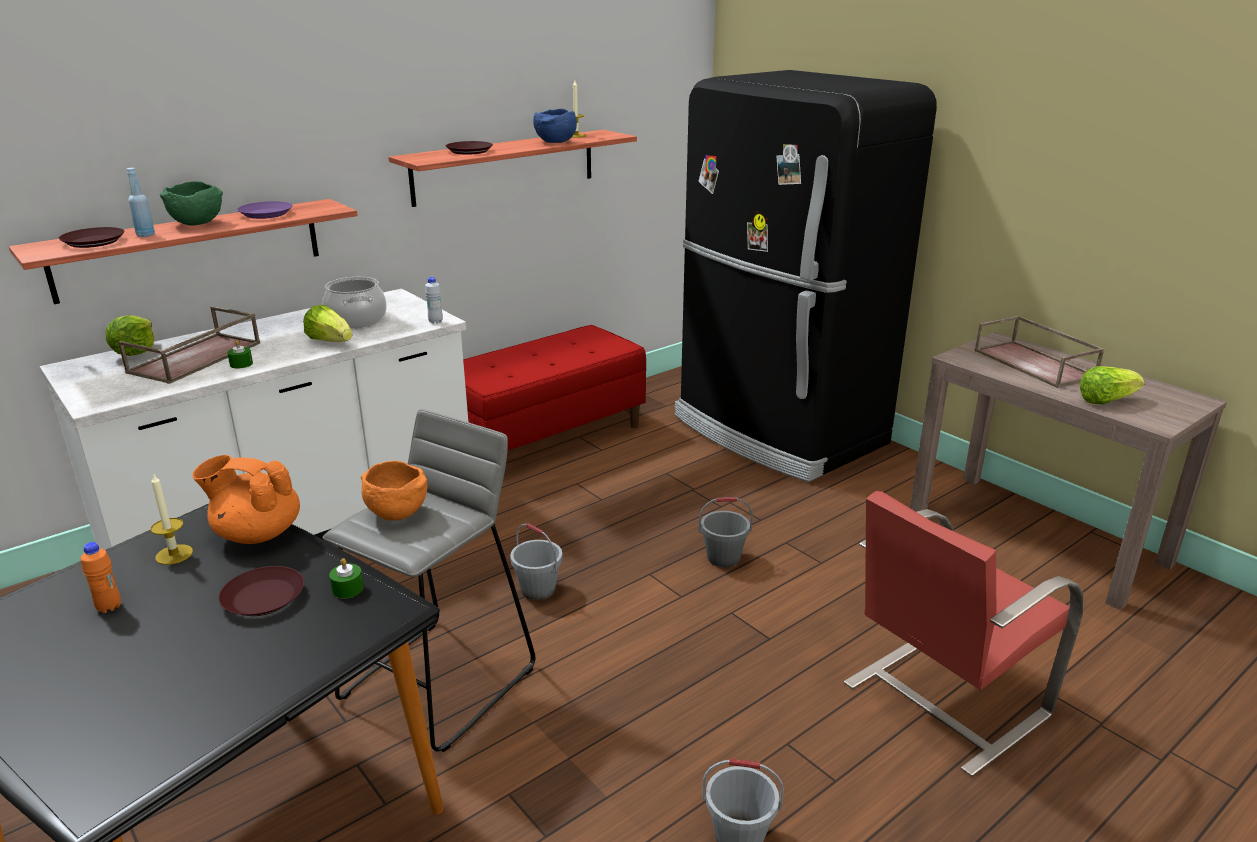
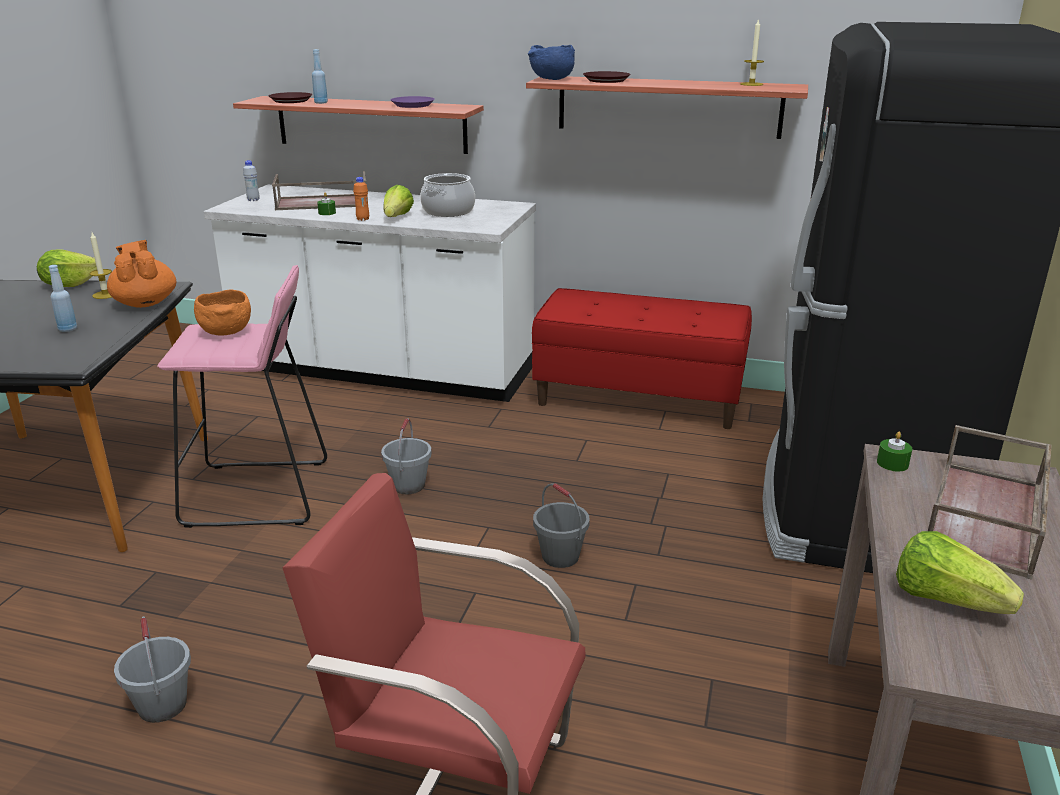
camera: 55 degrees right, 0 degrees up
(109, 607) = (37, 302): orange bottle -> orange bottle (363, 219)
(135, 352) = (312, 191): lettuce -> lettuce (69, 285)
(198, 223) = (364, 103): green bowl -> none
(264, 598) = (68, 329): brown plate -> blue bottle
(347, 589) = (91, 345): green candle -> green candle (892, 463)
(435, 322) = (483, 228): white bottle -> white bottle (253, 200)
(440, 682) = (258, 494): grey stool -> pink stool
(555, 143) = (703, 85): blue bowl -> blue bowl (551, 79)

